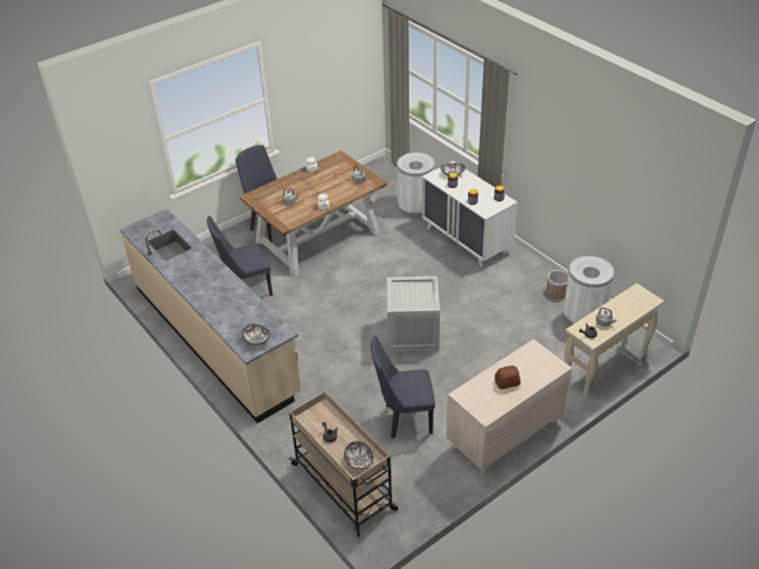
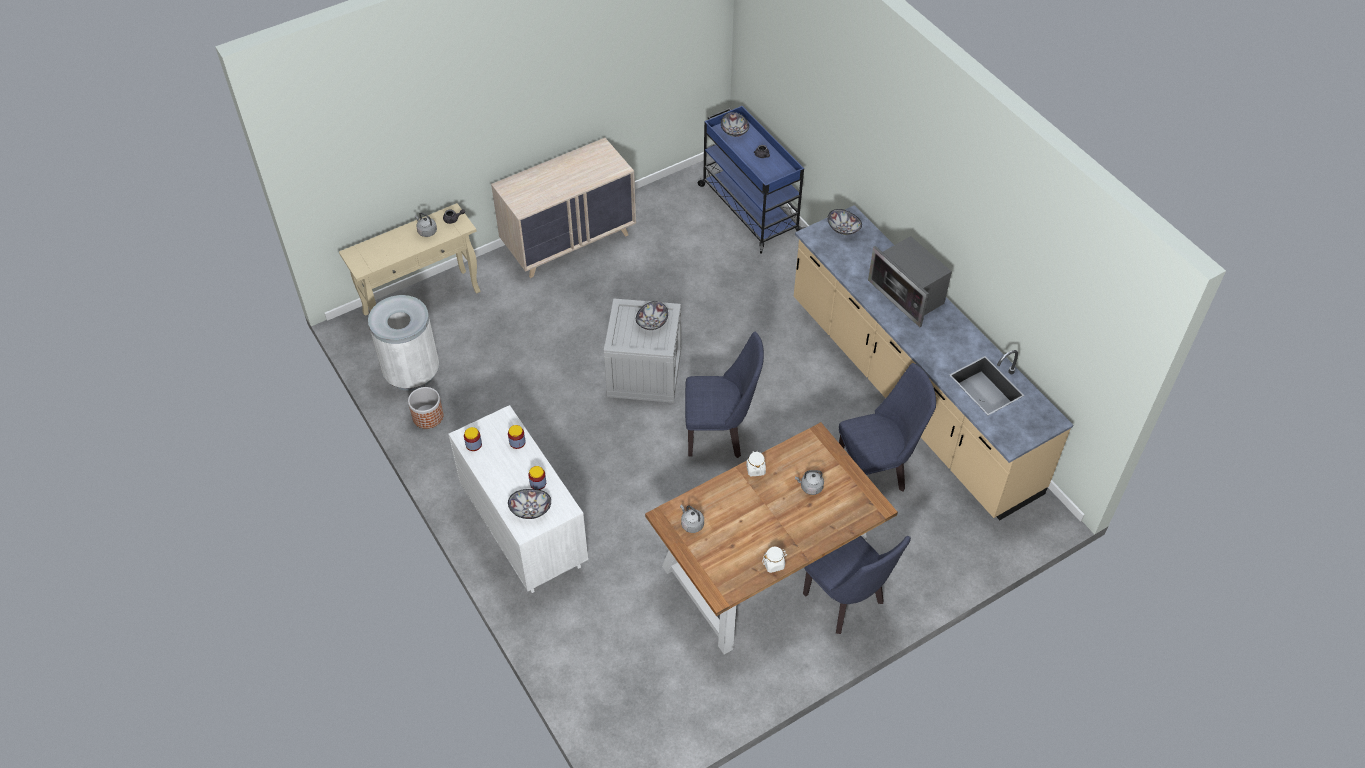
camera: 175 degrees left, 10 degrees up
(211, 295) = (908, 295): none -> microwave
(344, 487) = (748, 208): beige cart -> blue cart
(403, 419) = (676, 267): blue chair -> blue chair (720, 434)
(406, 299) = (652, 323): none -> bowl
(416, 208) = (589, 619): white trash can -> none
(506, 382) = (567, 176): bread -> none

